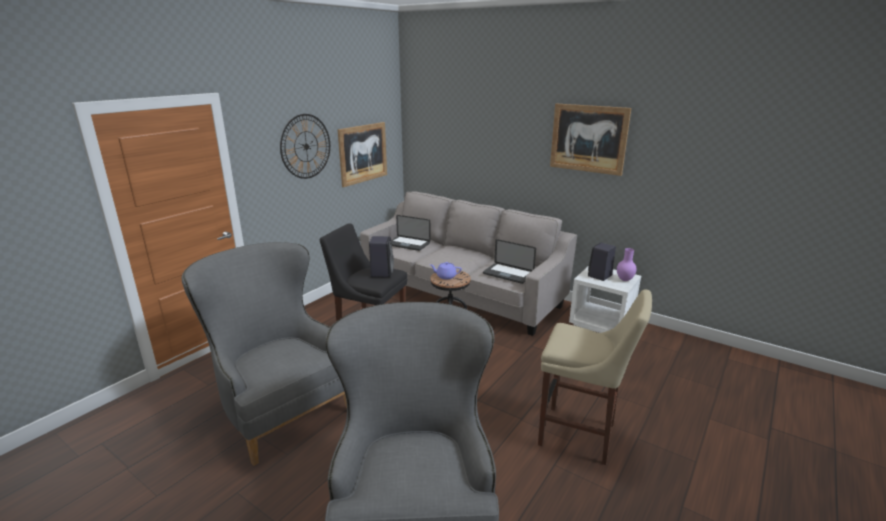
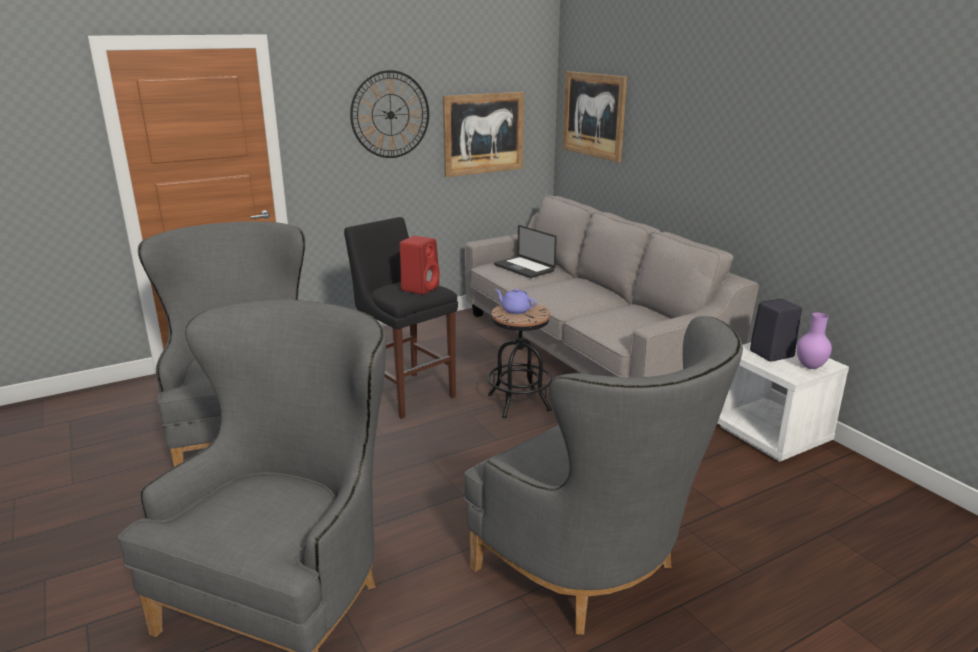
camera: 25 degrees right, 0 degrees up
(382, 273) = (420, 288): black speaker -> red speaker
(508, 274) = (625, 326): laptop -> none
(581, 436) = (593, 574): beige stool -> grey armchair
(588, 138) = (788, 123): picture -> picture (594, 115)

